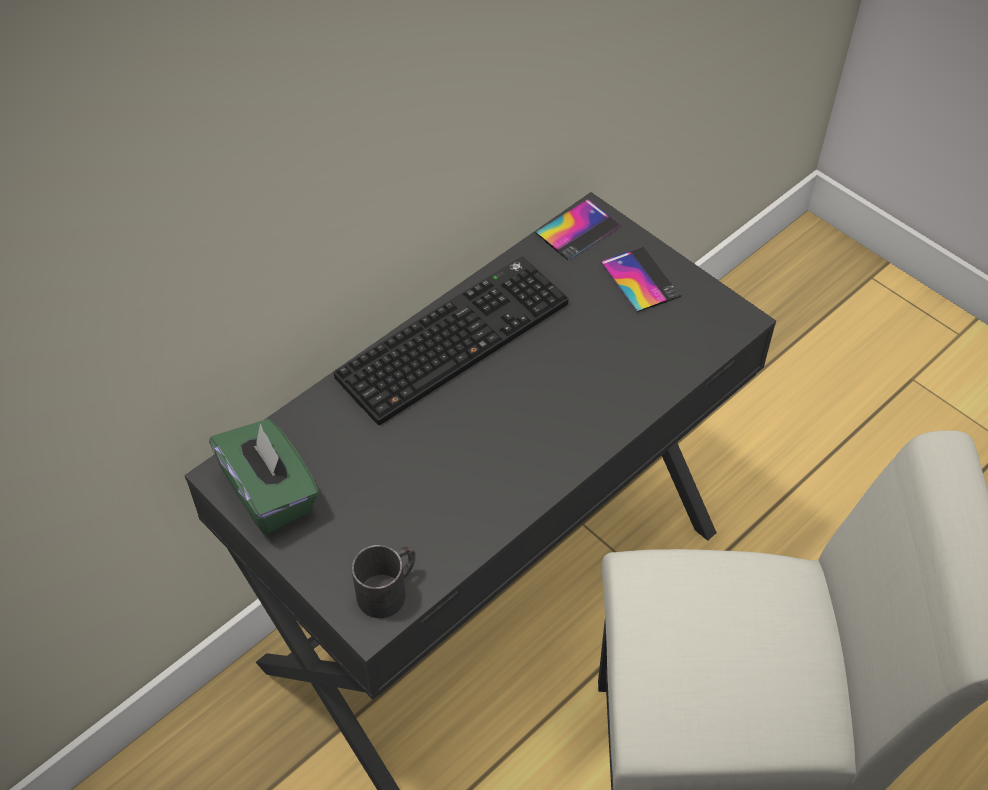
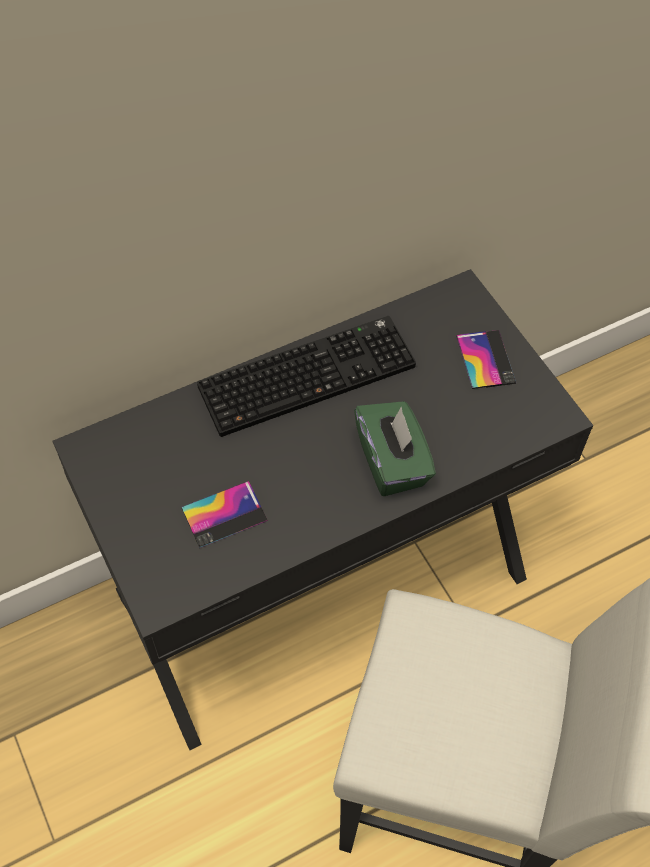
camera: 15 degrees right, 5 degrees up
(271, 493) = (114, 473): green tissue box -> green tissue box (392, 462)
(389, 589) = (182, 581): black mug -> none
(578, 230) = (447, 301): phone -> phone (224, 514)

